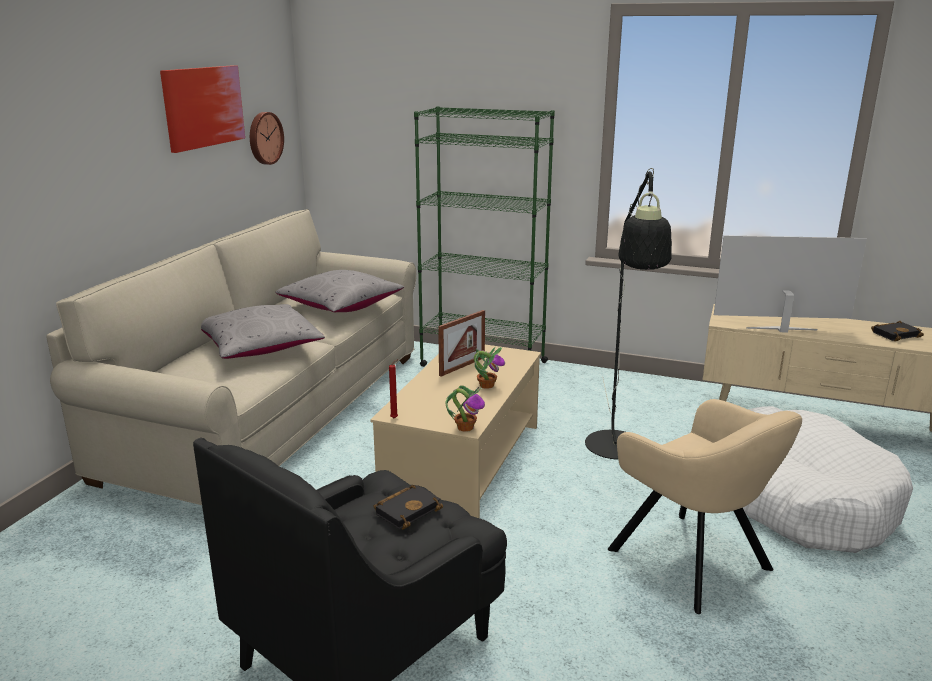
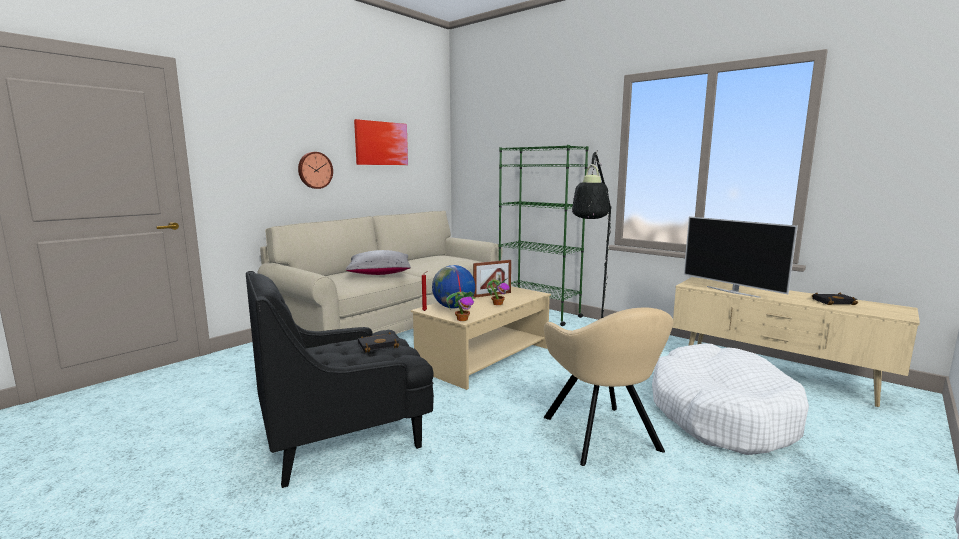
camera: 20 degrees right, 10 degrees down
(264, 138) = (423, 168): wall clock -> wall clock (314, 170)
(341, 305) = (444, 262): grey pillow -> none
(430, 403) = (453, 307): none -> globe
(782, 329) = (733, 291): television -> television turned 150 degrees counterclockwise

